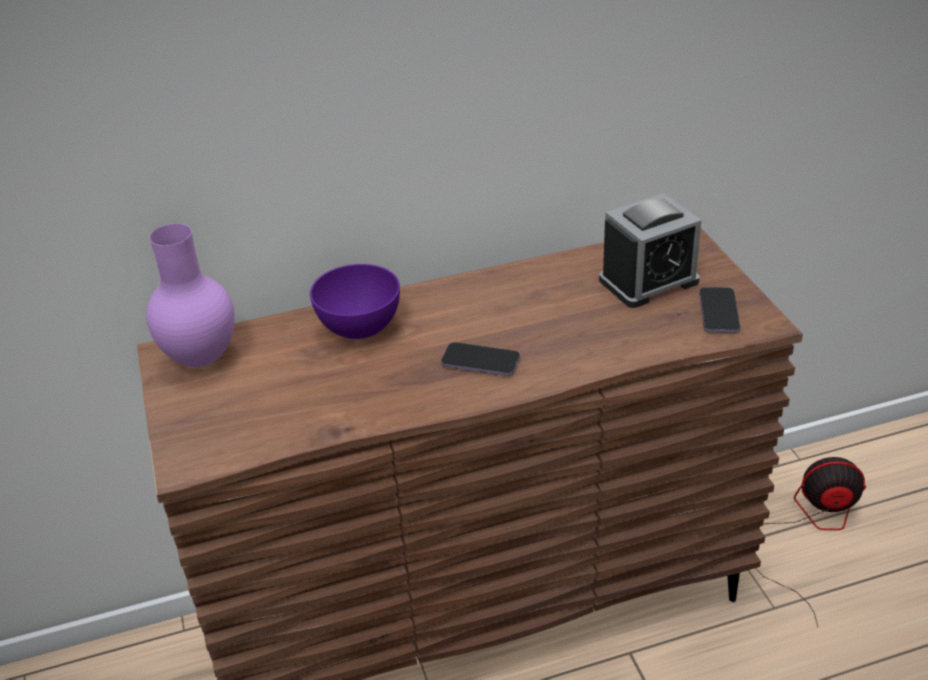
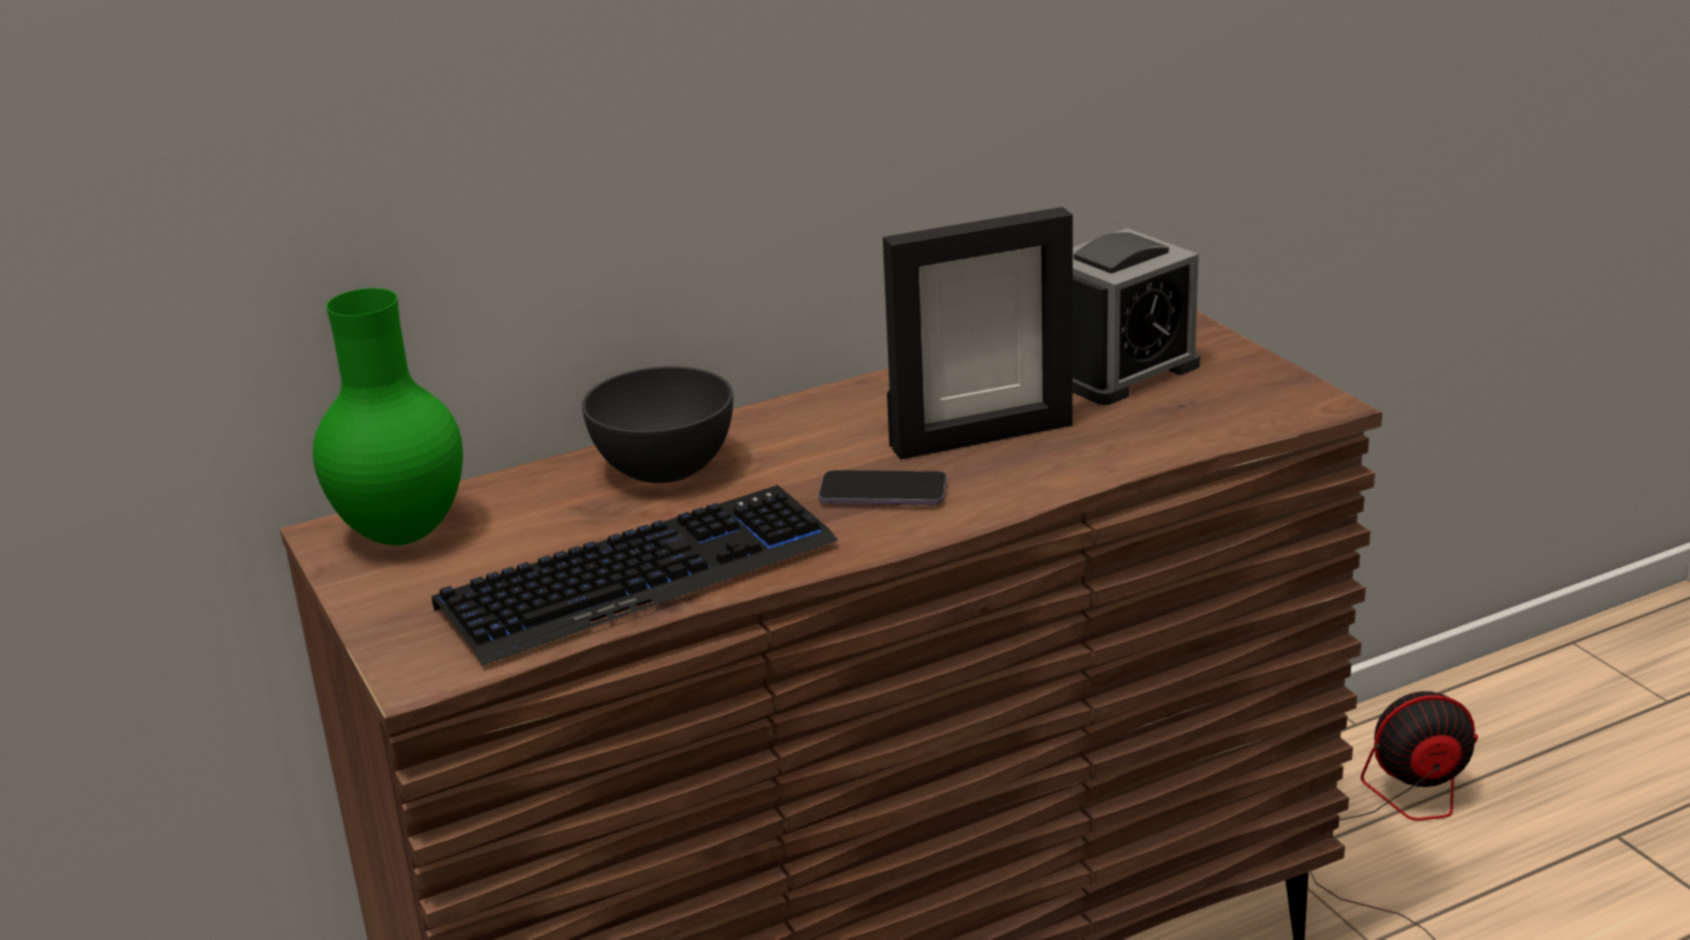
camera: 10 degrees left, 10 degrees down
(200, 358) = (400, 534): purple vase -> green vase
(323, 409) = (639, 577): none -> keyboard
(359, 327) = (663, 470): purple bowl -> grey bowl
(551, 323) = (981, 435): none -> picture frame
(718, 312) = (1244, 398): phone -> none

